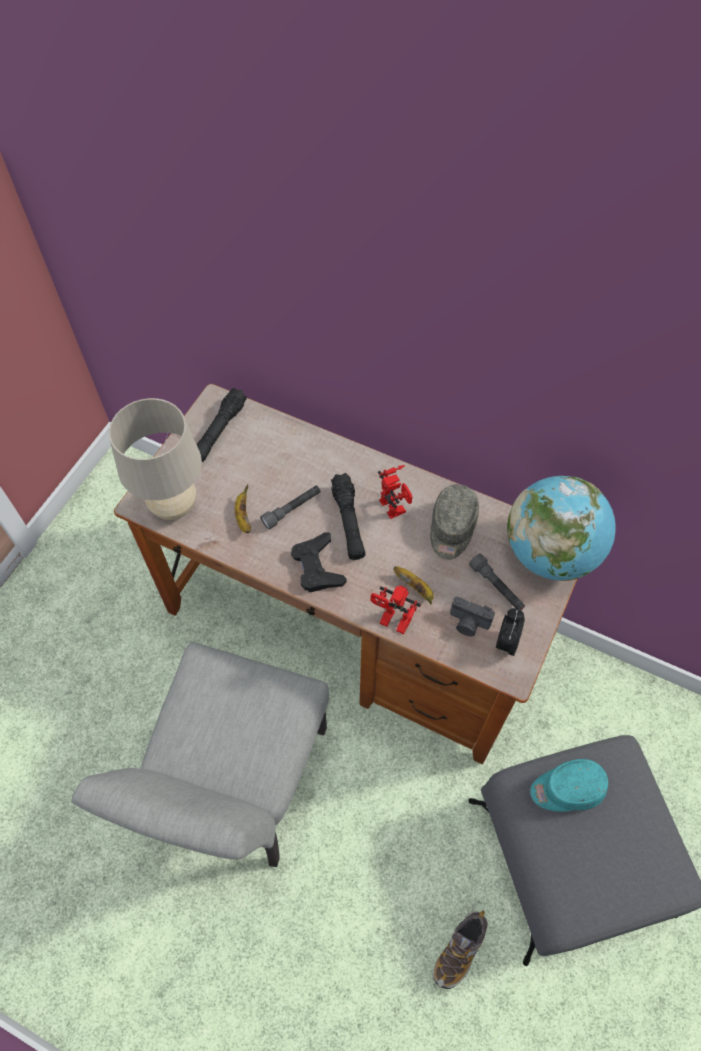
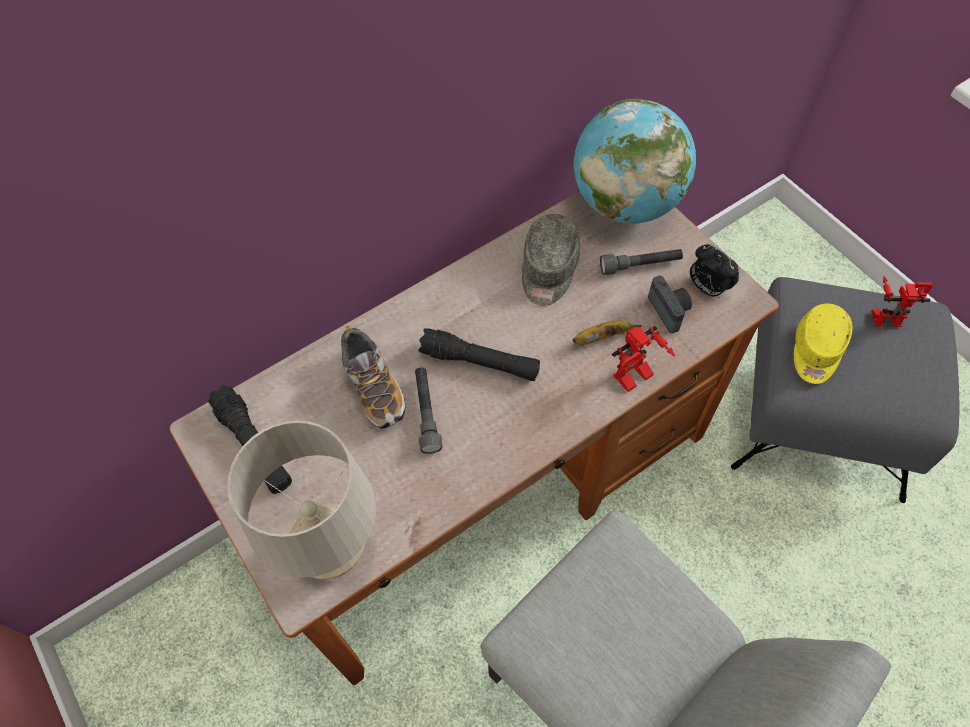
camera: 60 degrees left, 0 degrees up
(243, 517) = (402, 472): banana -> none
(317, 567) = (521, 421): black game controller -> none
(396, 506) = (489, 307): toy robot -> toy robot (887, 315)
(451, 528) = (548, 270): grey cap -> grey cap turned 60 degrees clockwise
(460, 949) = (873, 552): shoe -> shoe (374, 387)
(468, 623) = (670, 310): camera -> camera turned 75 degrees counterclockwise
(566, 789) = (816, 351): turquoise cap -> yellow cap

